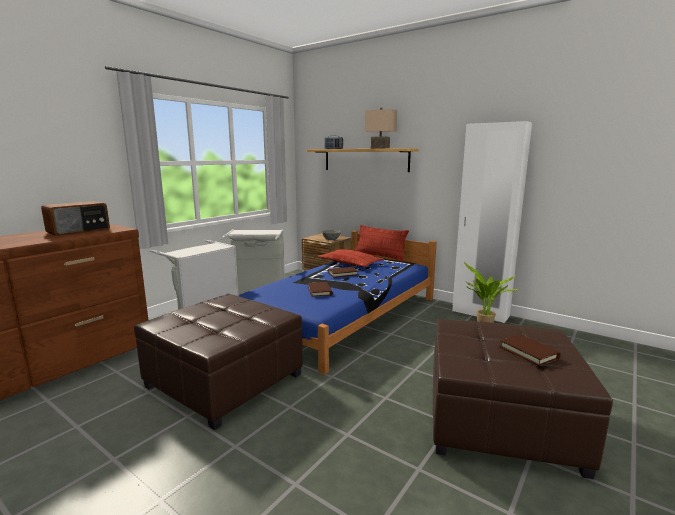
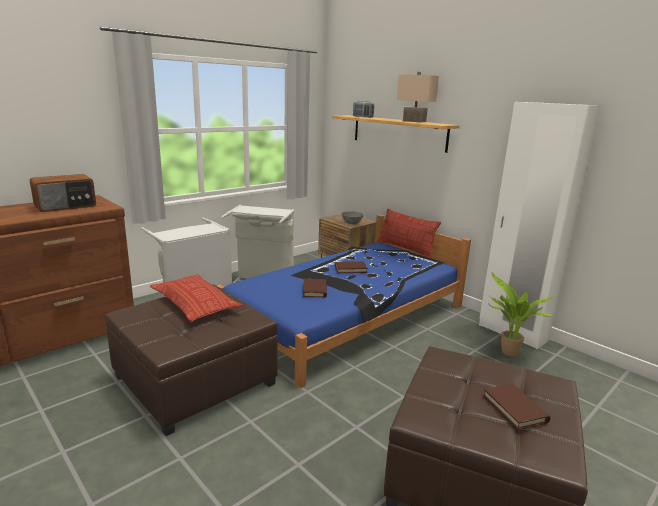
camera: 10 degrees right, 5 degrees up
(350, 263) = (366, 254): pillow -> pillow (195, 303)

